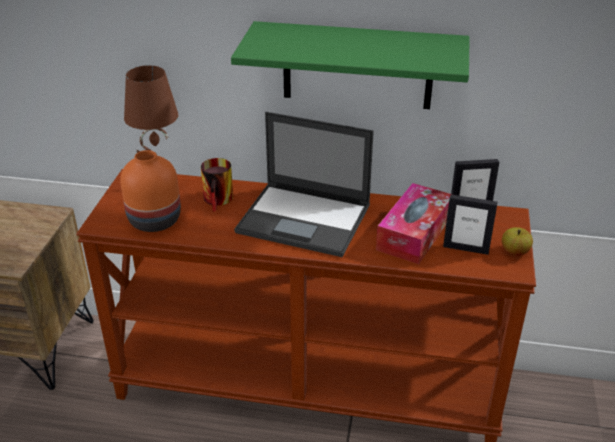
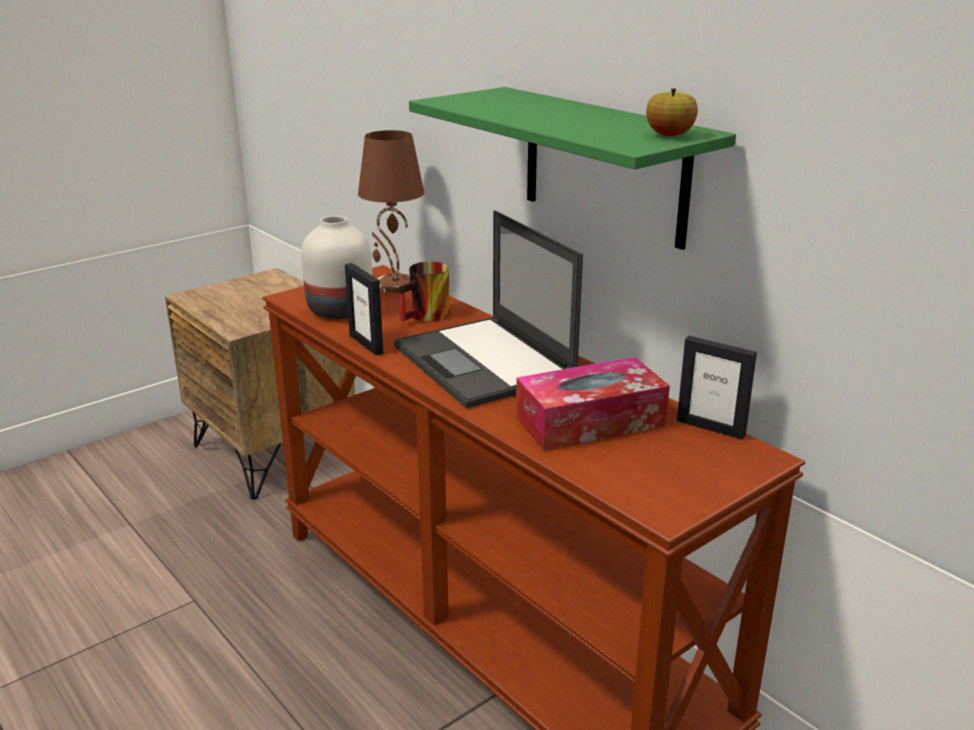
camera: 40 degrees right, 10 degrees down
(156, 220) = (342, 310): orange vase -> white vase
(466, 248) = (633, 462): picture frame -> picture frame (366, 344)
(514, 252) = (698, 494): apple -> apple (669, 135)

